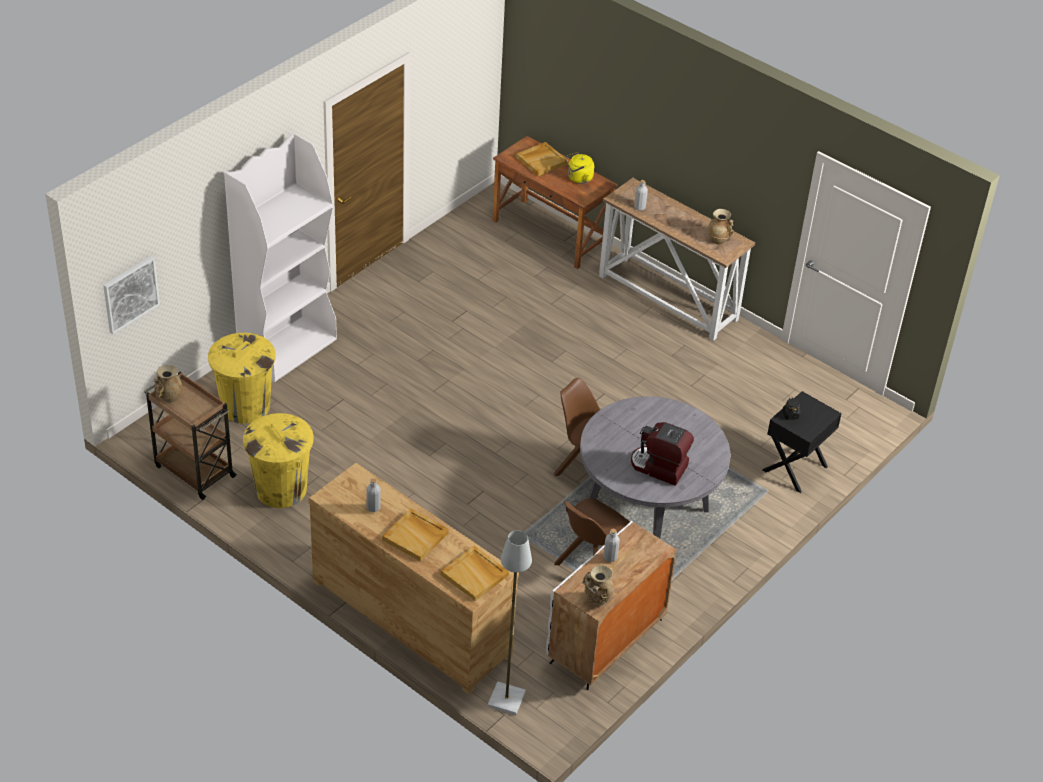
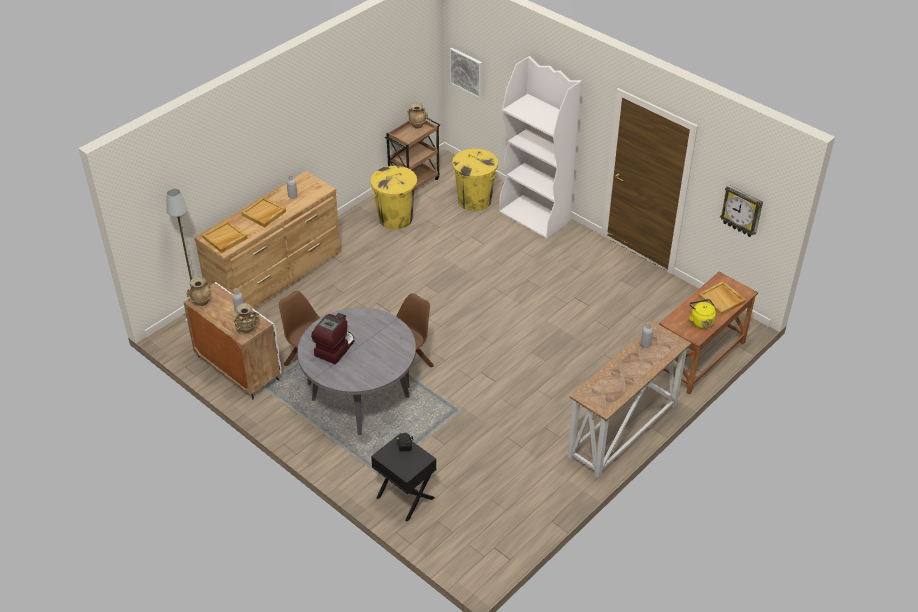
camera: 95 degrees right, 0 degrees up
(461, 92) = (742, 211): none -> wall clock
(718, 240) = (606, 393): beige vase -> beige vase (247, 329)

